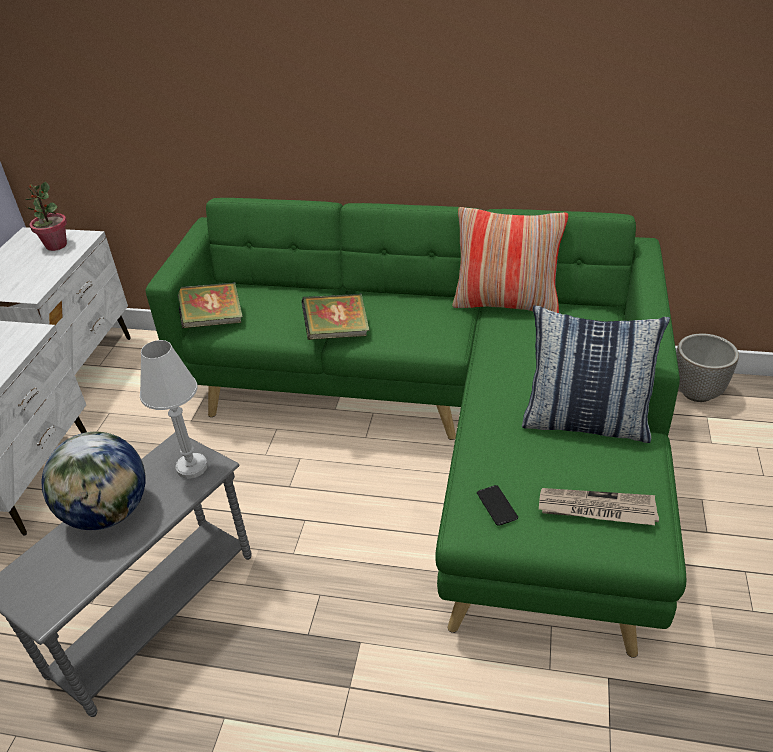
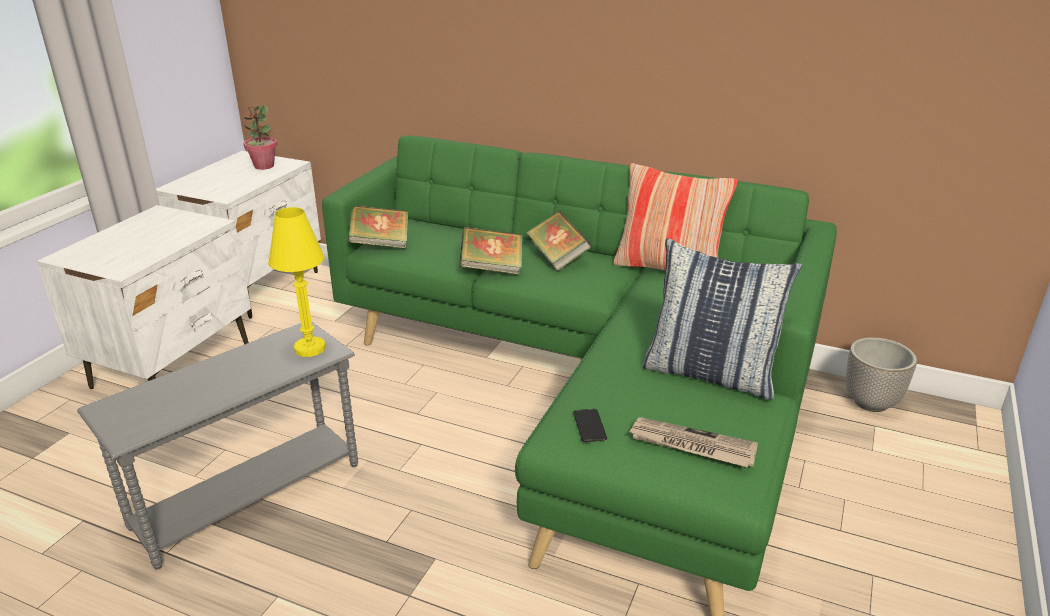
camera: 10 degrees right, 10 degrees down
(109, 512) = (219, 370): globe -> none
(192, 467) = (310, 348): white table lamp -> yellow table lamp
(397, 309) = (557, 258): none -> book

